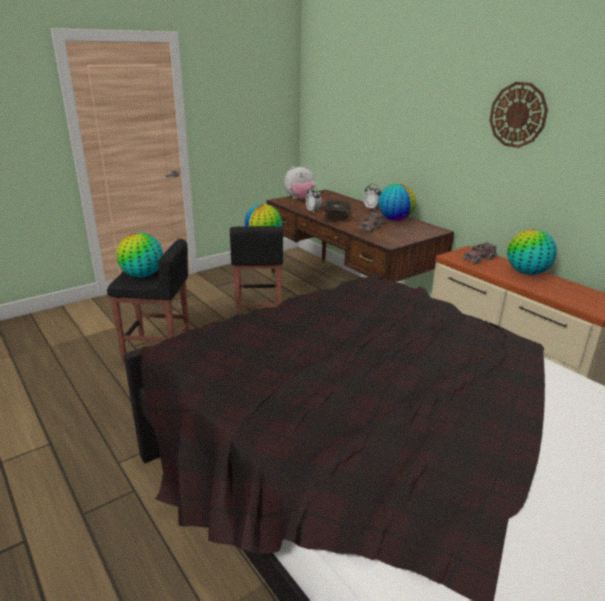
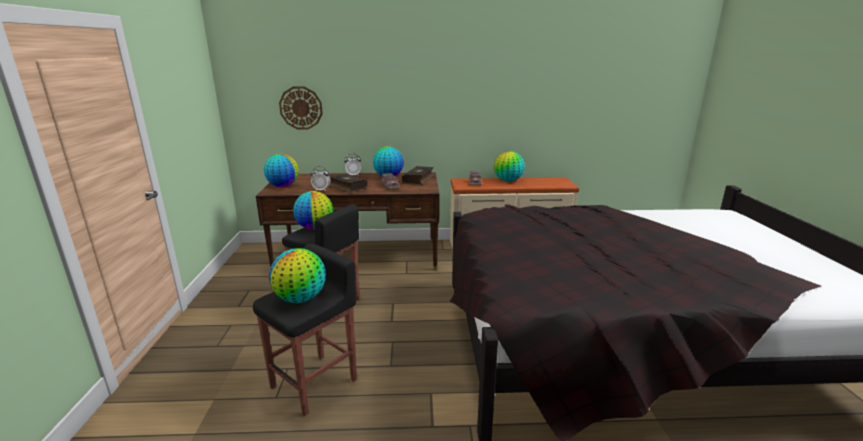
camera: 55 degrees left, 5 degrees down
(300, 199) = (283, 186): plush toy -> globe
(412, 232) = (419, 180): none -> book
(518, 115) = (471, 80): wall clock -> wall clock (301, 108)

